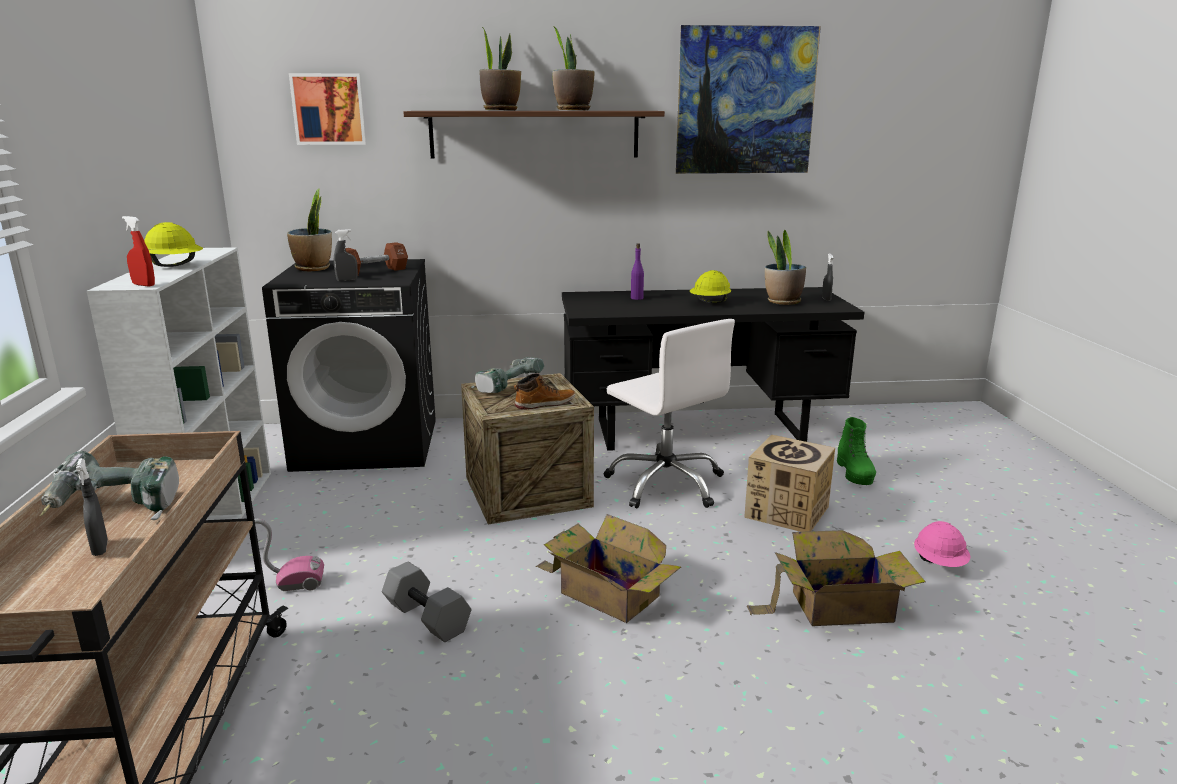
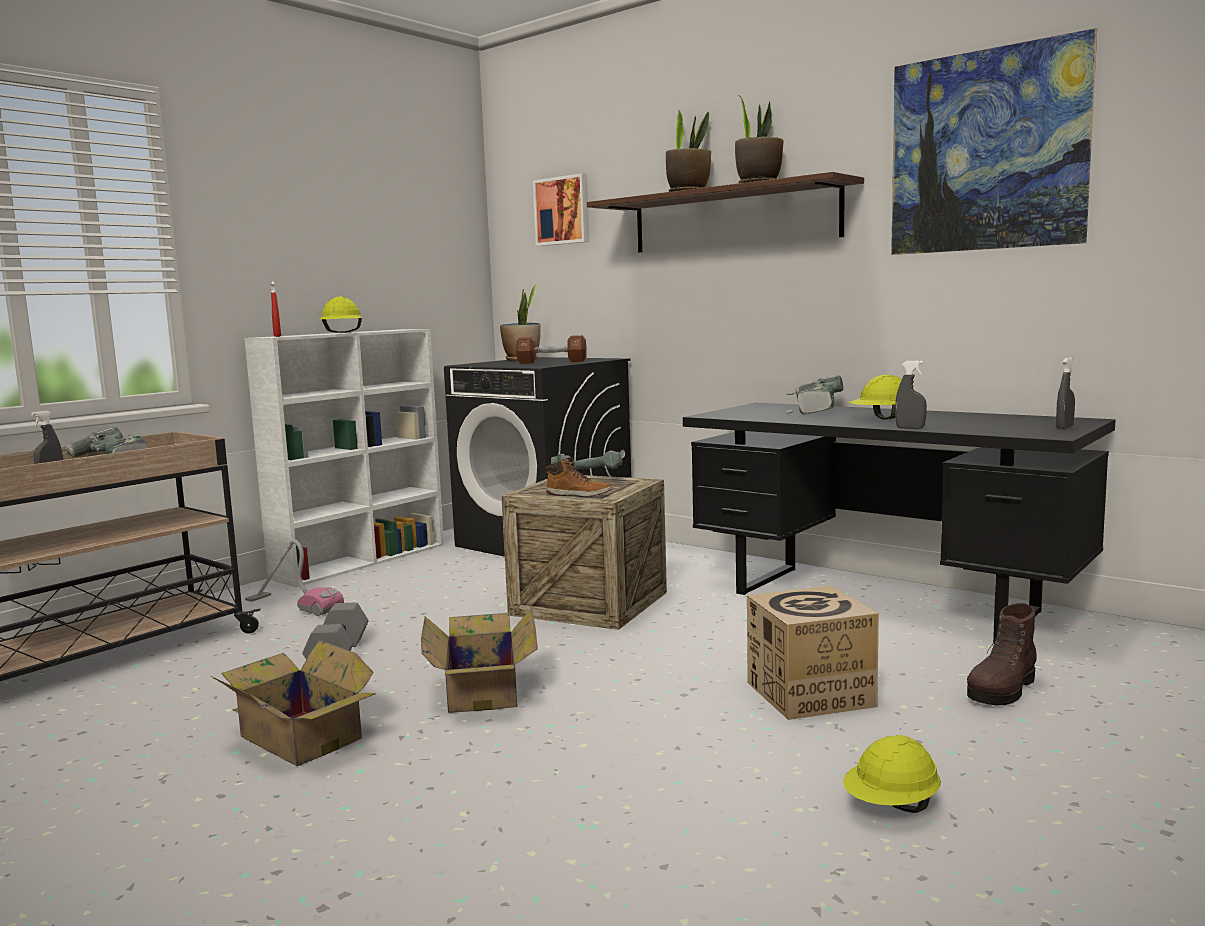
camera: 45 degrees right, 10 degrees down
(347, 280) = (510, 365): grey spray bottle -> grey spray bottle (910, 428)
(636, 298) = (812, 410): purple bottle -> power drill
(666, 484) = (731, 633): white office chair -> none
(782, 302) = (985, 425): potted plant -> none
(837, 606) = (660, 784): cardboard box -> cardboard box (299, 736)
(855, 473) = (1002, 690): green boot -> brown boot
(939, 564) = (891, 807): pink hard hat -> yellow hard hat

